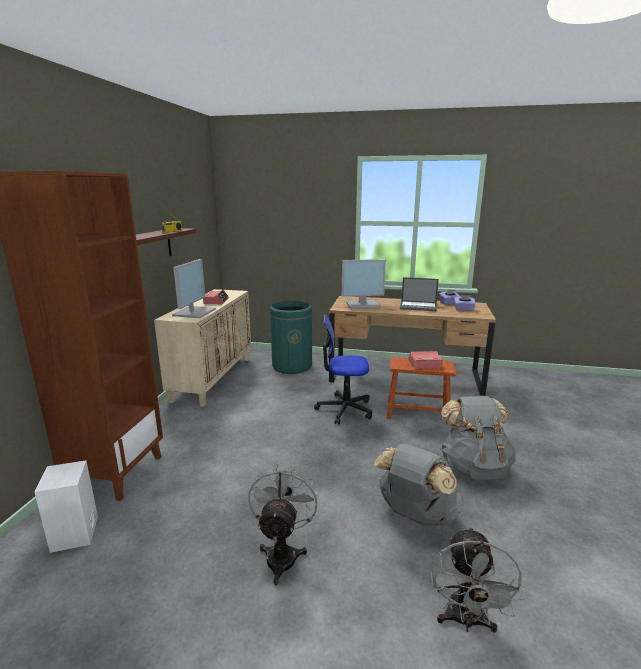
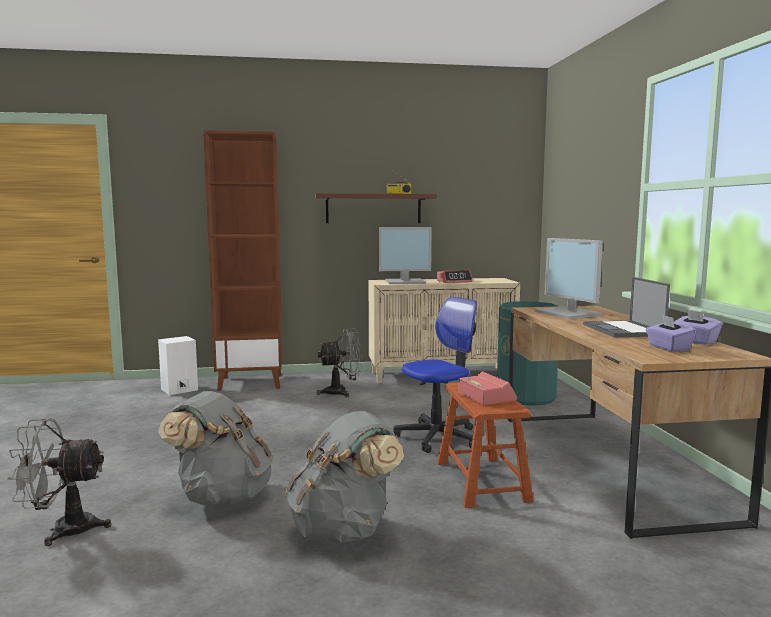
camera: 70 degrees right, 10 degrees down
(282, 553) = (159, 446): grey fan -> grey fan (342, 392)
(344, 409) = (437, 437): office chair -> office chair turned 75 degrees clockwise

